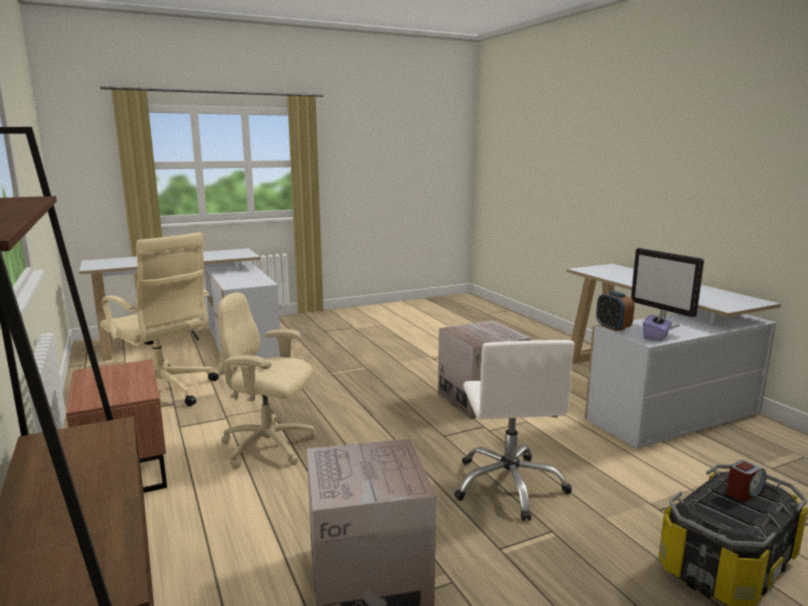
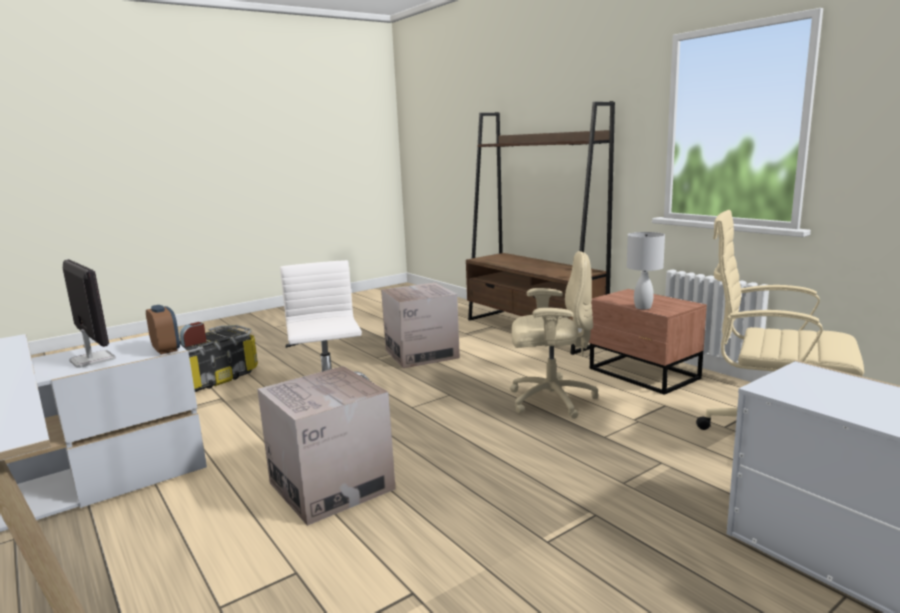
camera: 170 degrees right, 0 degrees up
(142, 373) = (643, 307): none -> white table lamp
(656, 337) = (135, 342): purple tissue box -> none

